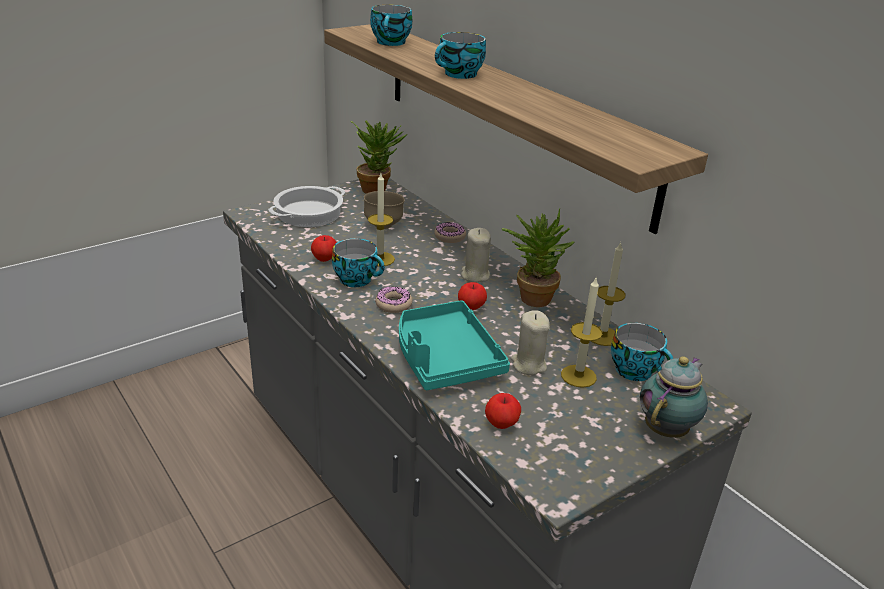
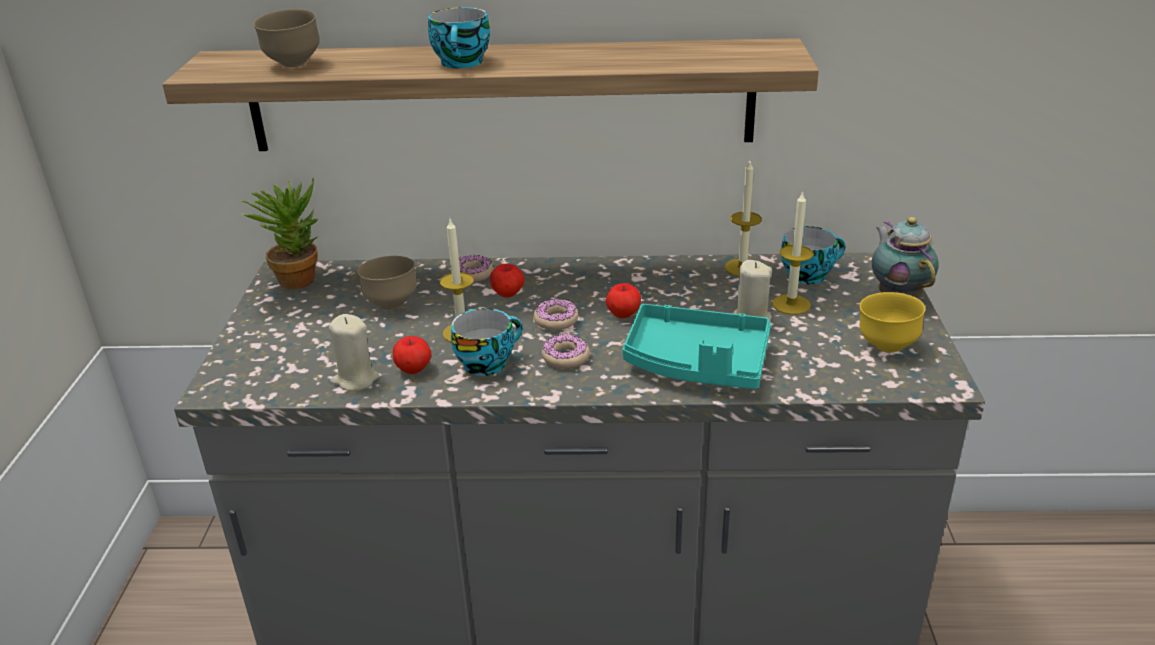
camera: 50 degrees left, 0 degrees up
(309, 213) = (285, 343): cooking pot -> none
(391, 43) = (293, 65): cup -> brown bowl
(432, 285) = (556, 320): none -> donut
(475, 275) = (566, 289): beige candle -> beige candle (355, 379)
(501, 424) = (828, 372): apple -> apple (508, 294)
(531, 296) = (639, 274): potted plant -> none
(576, 444) = (886, 346): none -> yellow bowl

